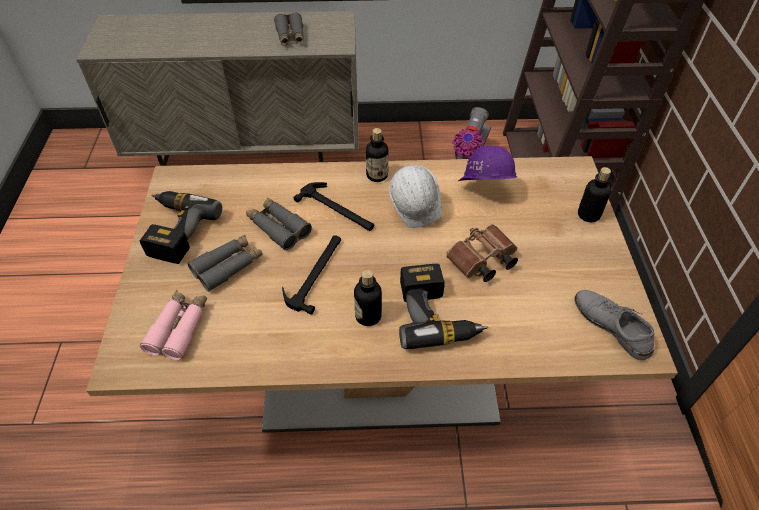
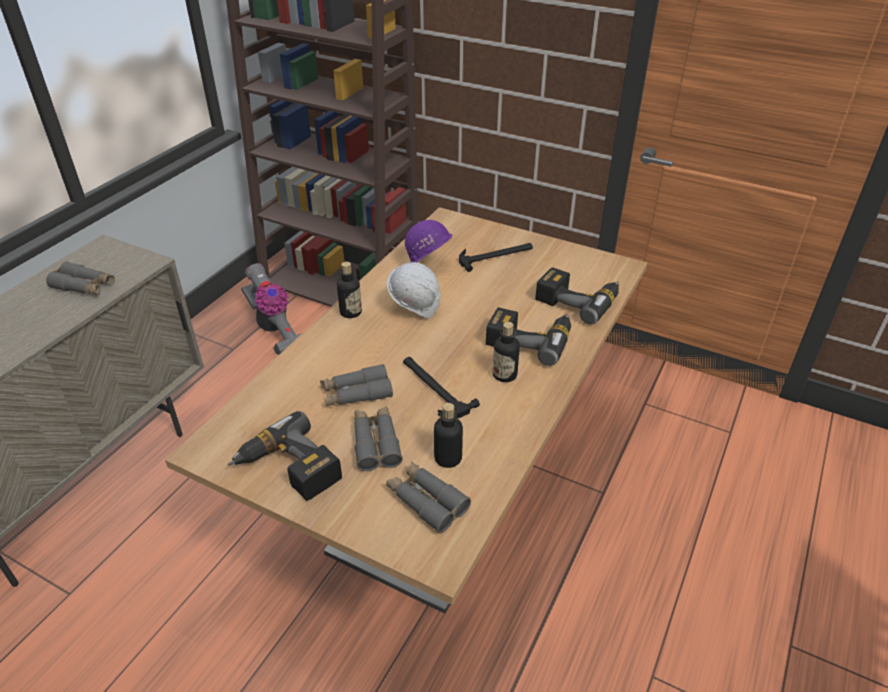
camera: 60 degrees left, 10 degrees down
(179, 328) = (426, 501): pink binoculars -> grey binoculars
(337, 209) = (369, 349): hammer -> hammer (495, 256)
(481, 262) = (497, 298): brown binoculars -> none
(536, 330) = (578, 300): none -> power drill
(588, 215) = (494, 234): bottle -> bottle (448, 458)
(611, 326) = (596, 269): grey shoe -> none

